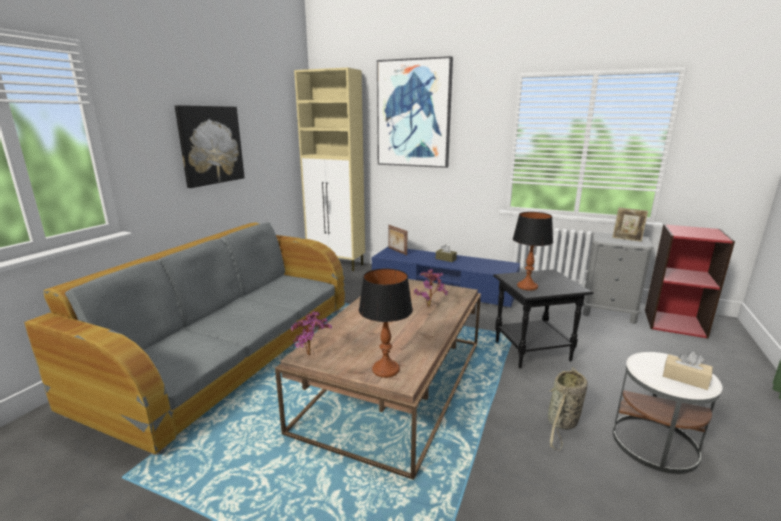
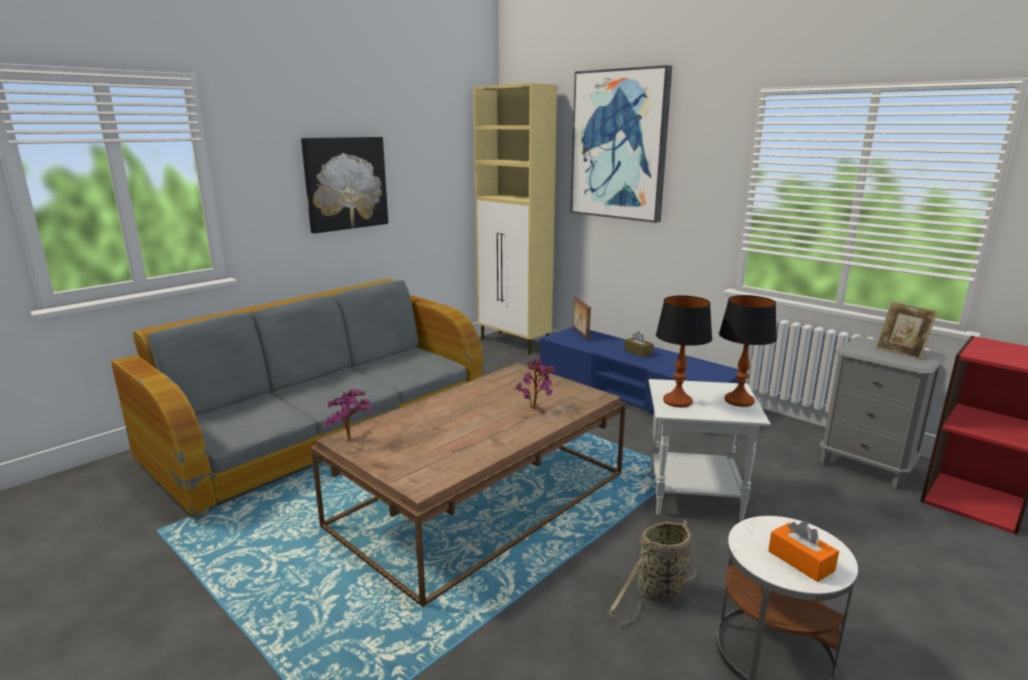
camera: 20 degrees right, 0 degrees up
(386, 369) = (415, 470): table lamp -> table lamp (739, 400)
(533, 351) = (695, 497): black side table -> white side table
(685, 378) = (800, 561): beige tissue box -> orange tissue box

